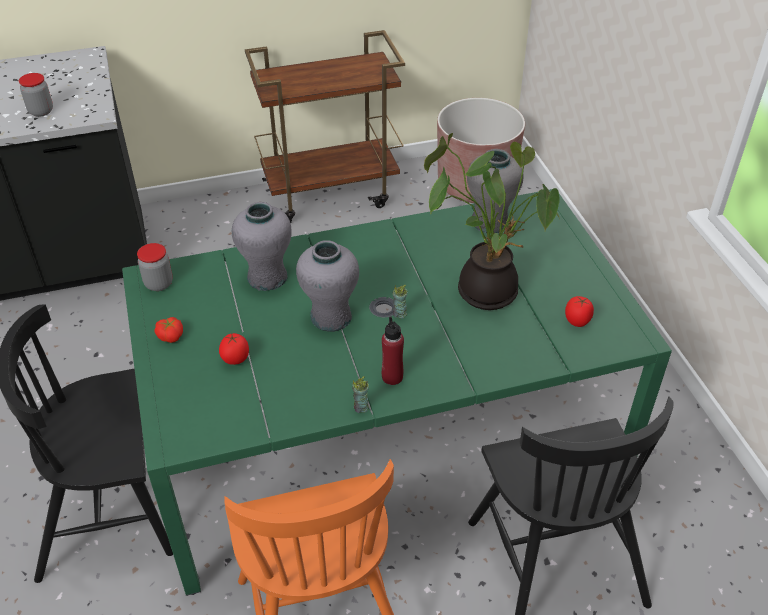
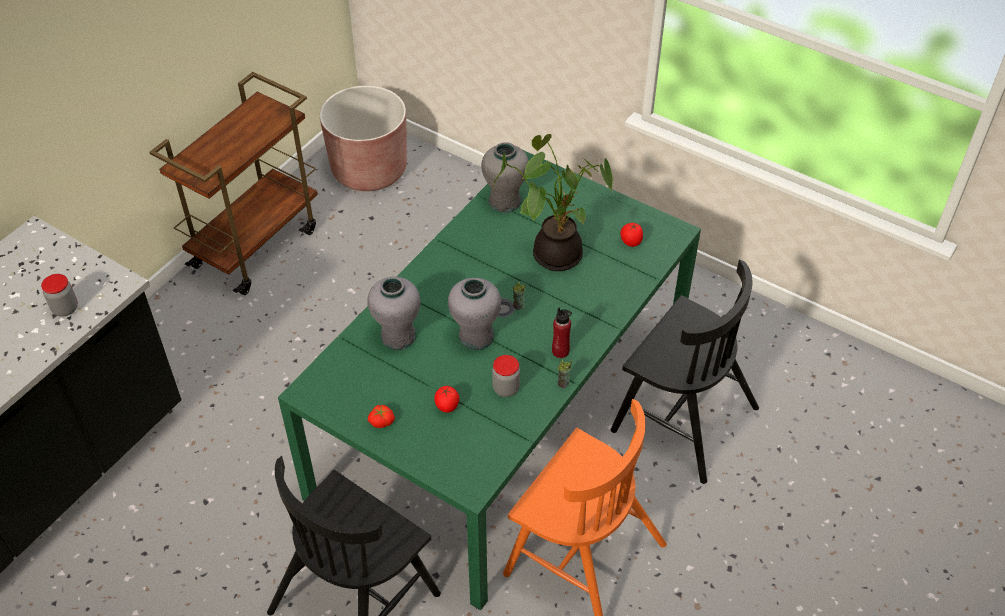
camera: 40 degrees left, 5 degrees up
(159, 283) = (323, 390): jar -> jar (506, 388)

